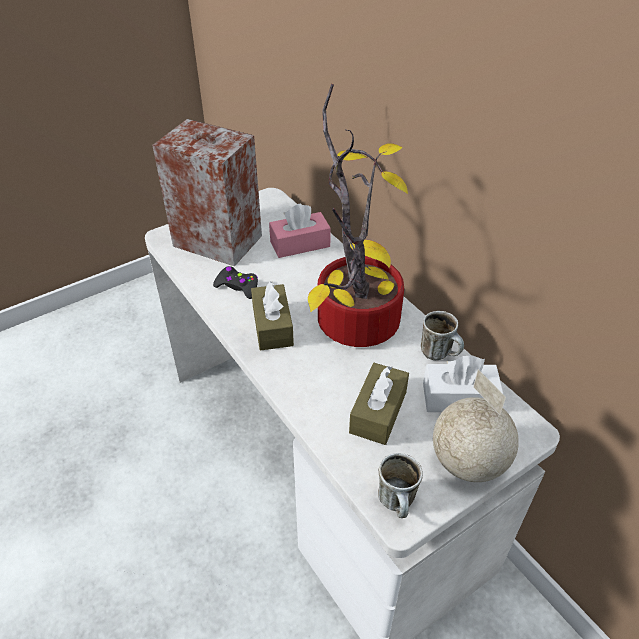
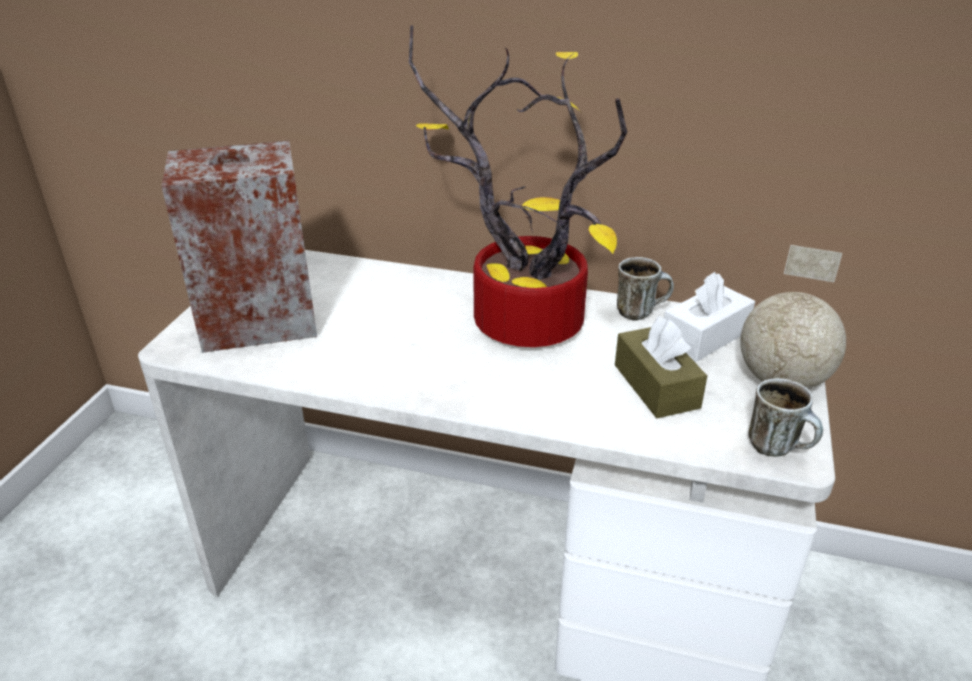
camera: 40 degrees left, 10 degrees down
(237, 286) = (349, 353): black game controller -> none
(272, 326) = (445, 370): brown tissue box -> none
(300, 244) = (369, 284): pink tissue box -> none

